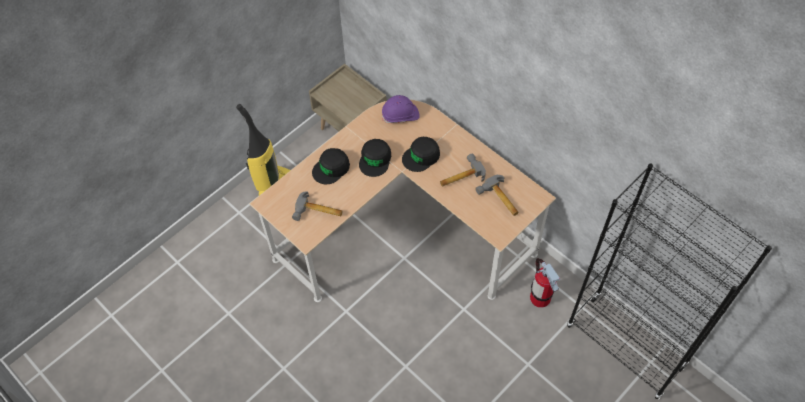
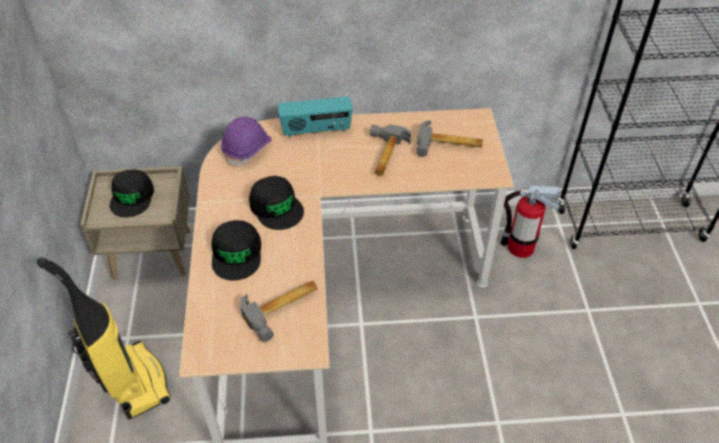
camera: 50 degrees left, 10 degrees down
(421, 156) = (321, 168): black cap -> black cap (132, 197)
(446, 132) = (316, 130): none -> radio

